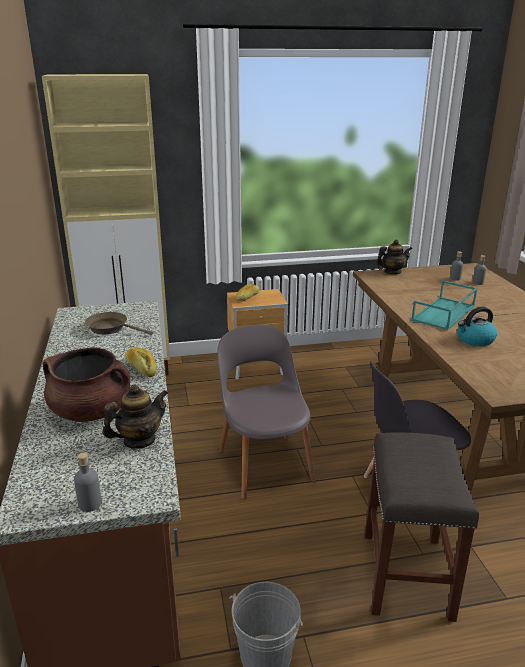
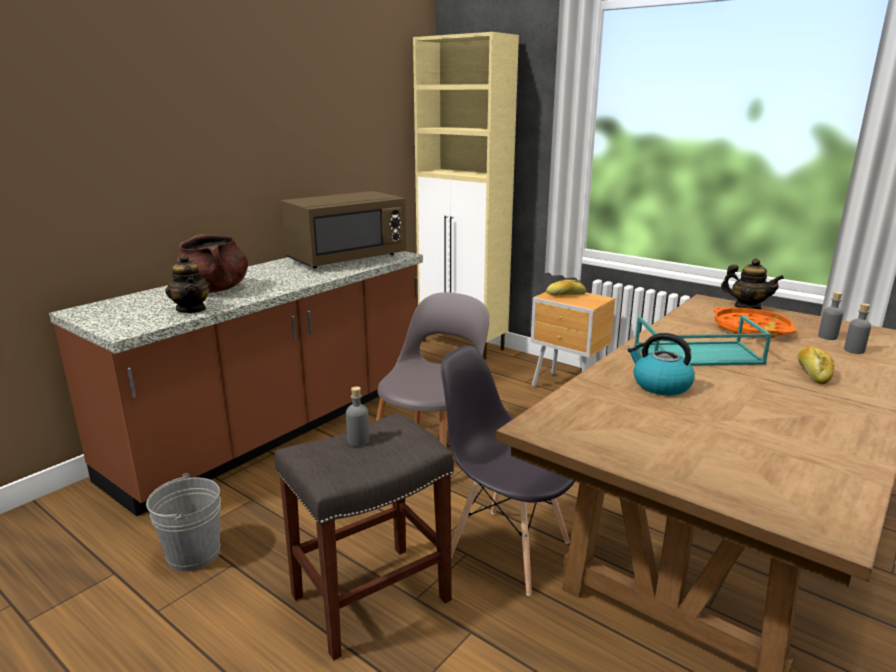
camera: 50 degrees right, 5 degrees down
(90, 504) = (98, 321): grey bottle -> grey bottle (358, 441)
(111, 328) = (347, 259): brown frying pan -> brown microwave
(139, 440) = (191, 309): teapot -> teapot turned 45 degrees clockwise
(141, 368) = (298, 281): bread -> bread (813, 373)
(424, 286) = (751, 329): none -> orange tray

